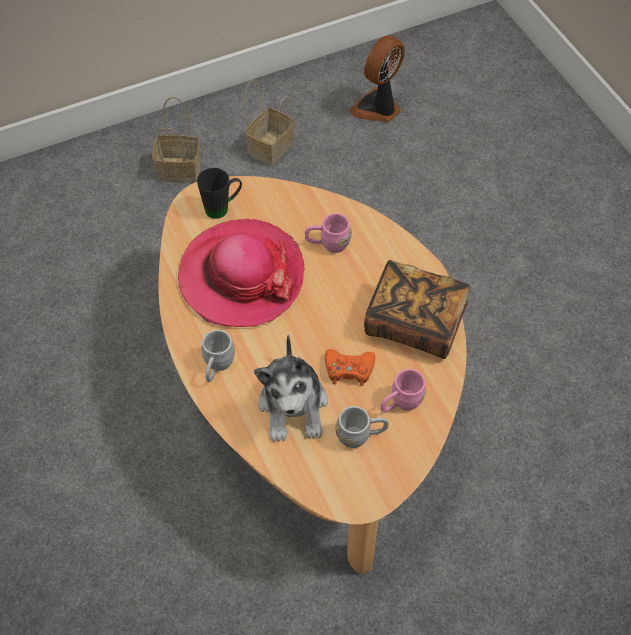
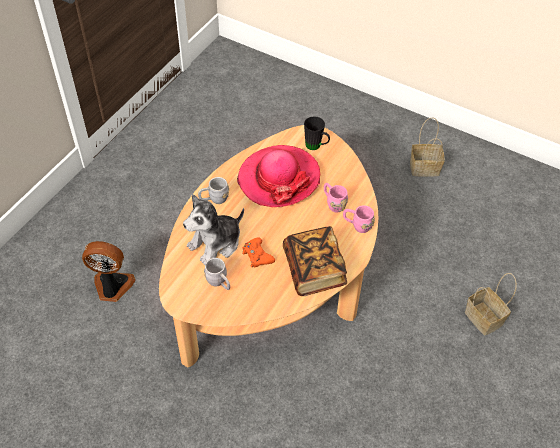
camera: 55 degrees right, 5 degrees down
(181, 169) = (370, 139): basket -> basket (485, 319)
(378, 108) = (507, 201): fan -> fan (112, 287)
(400, 403) = (254, 290): pink mug -> pink mug (357, 225)

